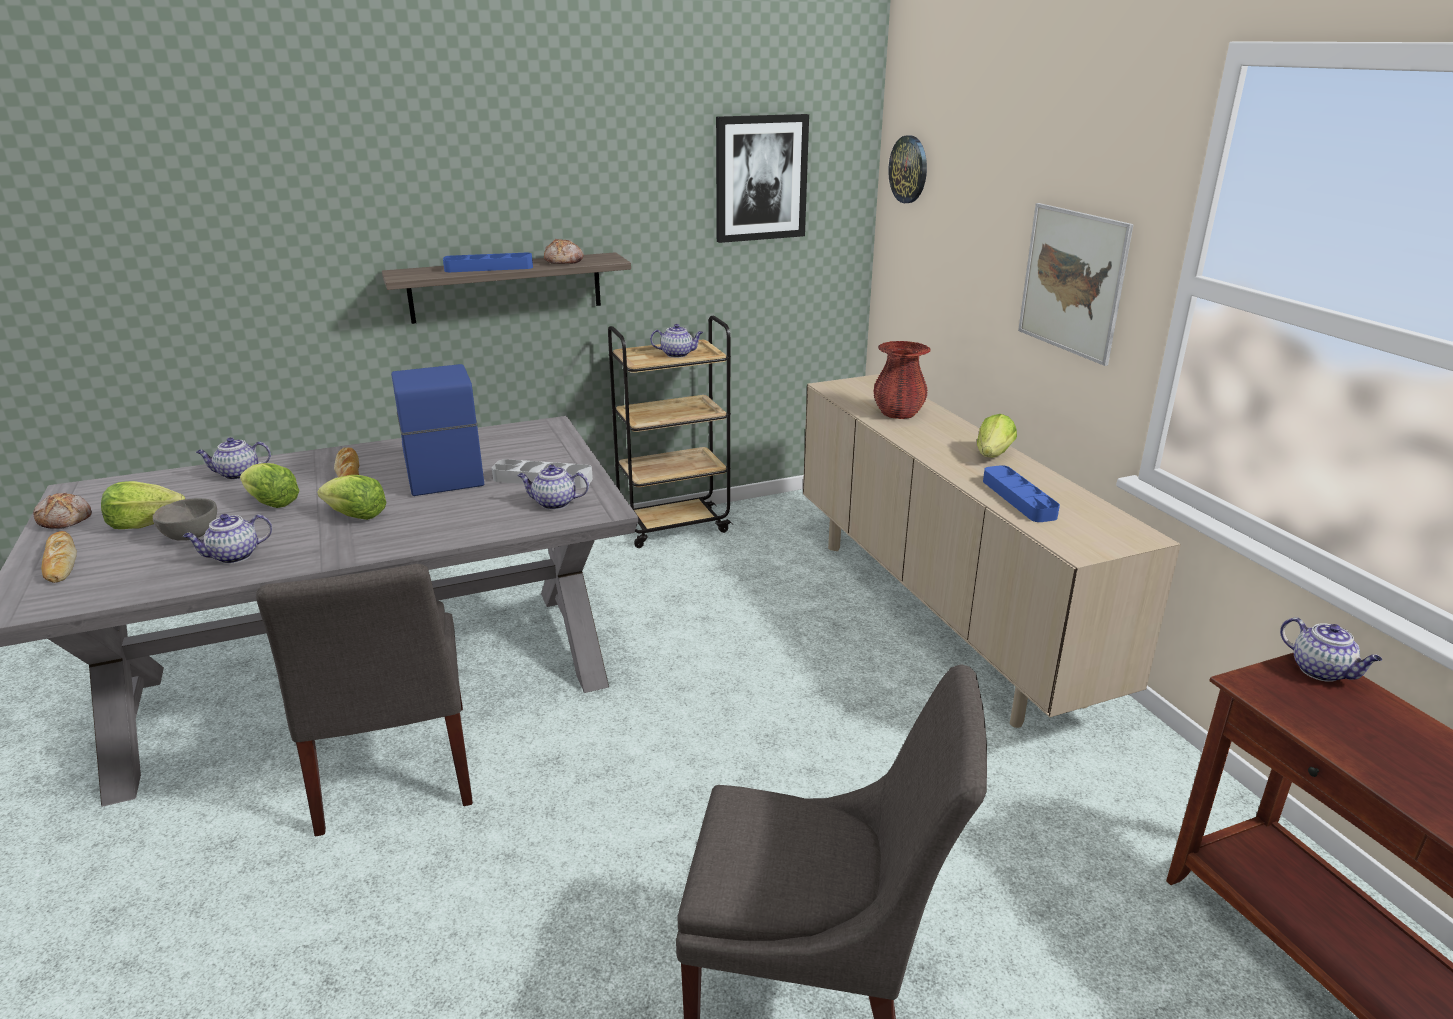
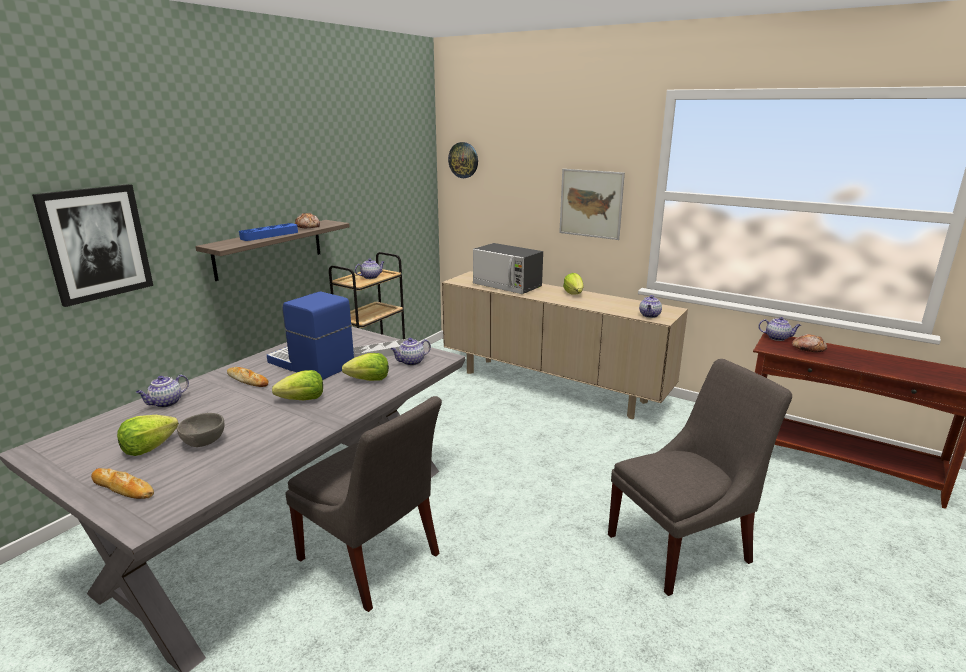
camera: 35 degrees left, 5 degrees down
(66, 519) = (69, 466): bread -> bread (808, 349)
(233, 556) = (260, 442): teapot -> teapot (650, 315)
(271, 503) = (227, 410): lettuce -> lettuce (369, 380)
(760, 178) = (389, 169): picture -> picture (96, 243)
(898, 413) = (507, 286): red vase -> microwave
(1018, 498) = (611, 307): blue tray -> none

